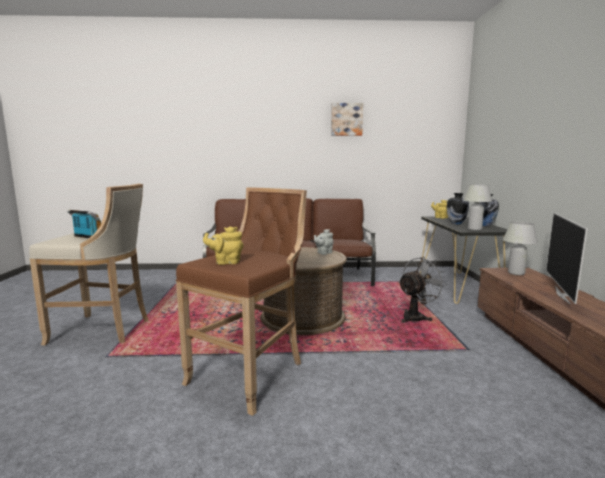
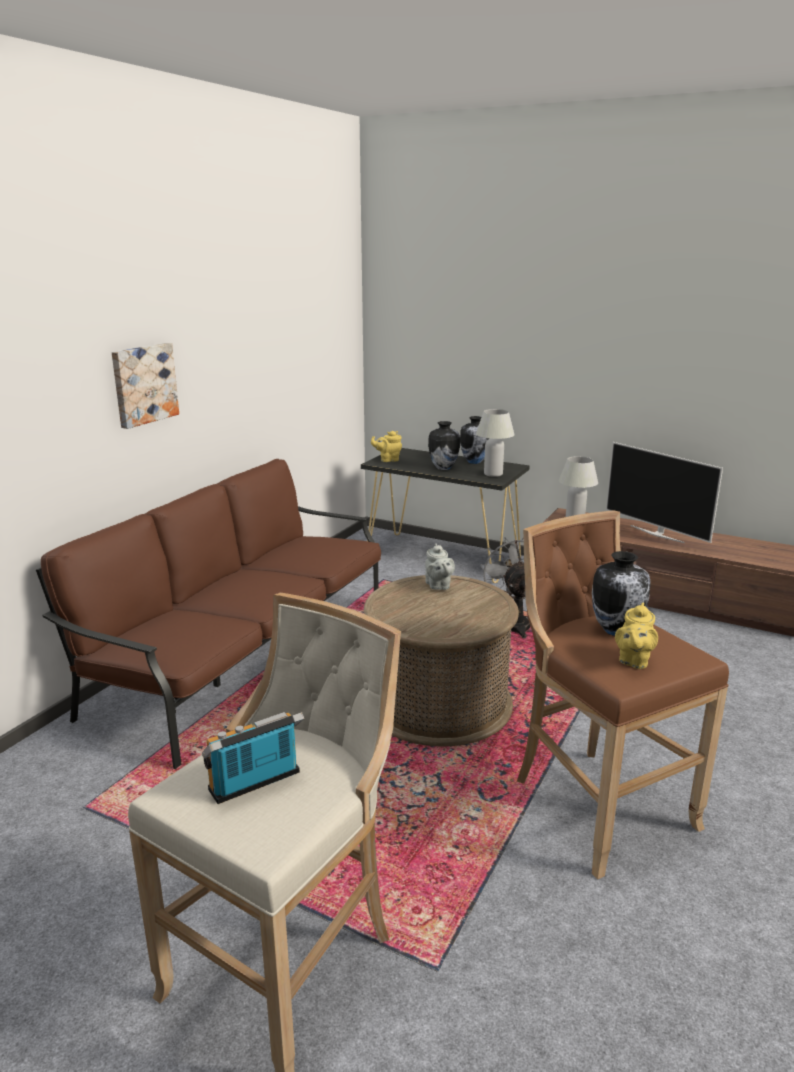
camera: 60 degrees left, 10 degrees up
(263, 257) = (616, 630): none -> vase
(346, 119) = (235, 303): picture -> picture (143, 384)

